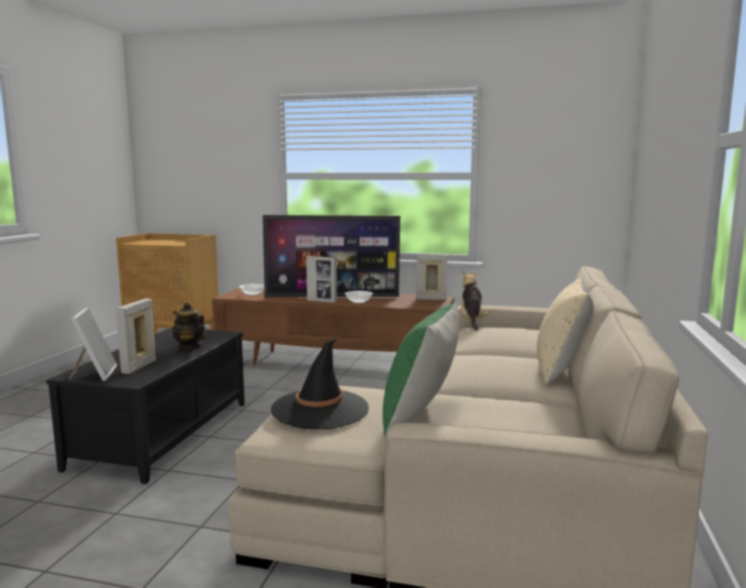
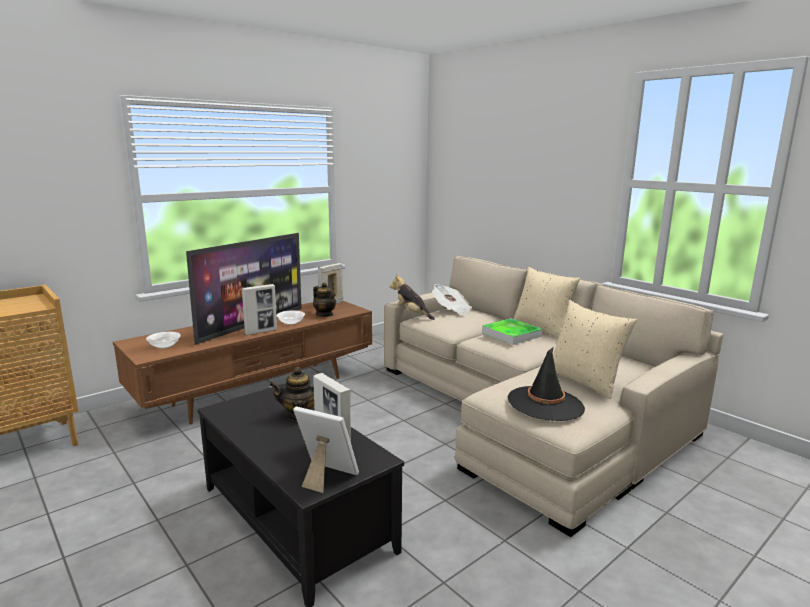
camera: 55 degrees left, 5 degrees up
(400, 303) = (325, 314): none -> teapot
(421, 416) = (585, 381): green pillow -> beige pillow
(497, 360) = (511, 334): none -> tray
(518, 328) = (452, 310): none -> newspaper

